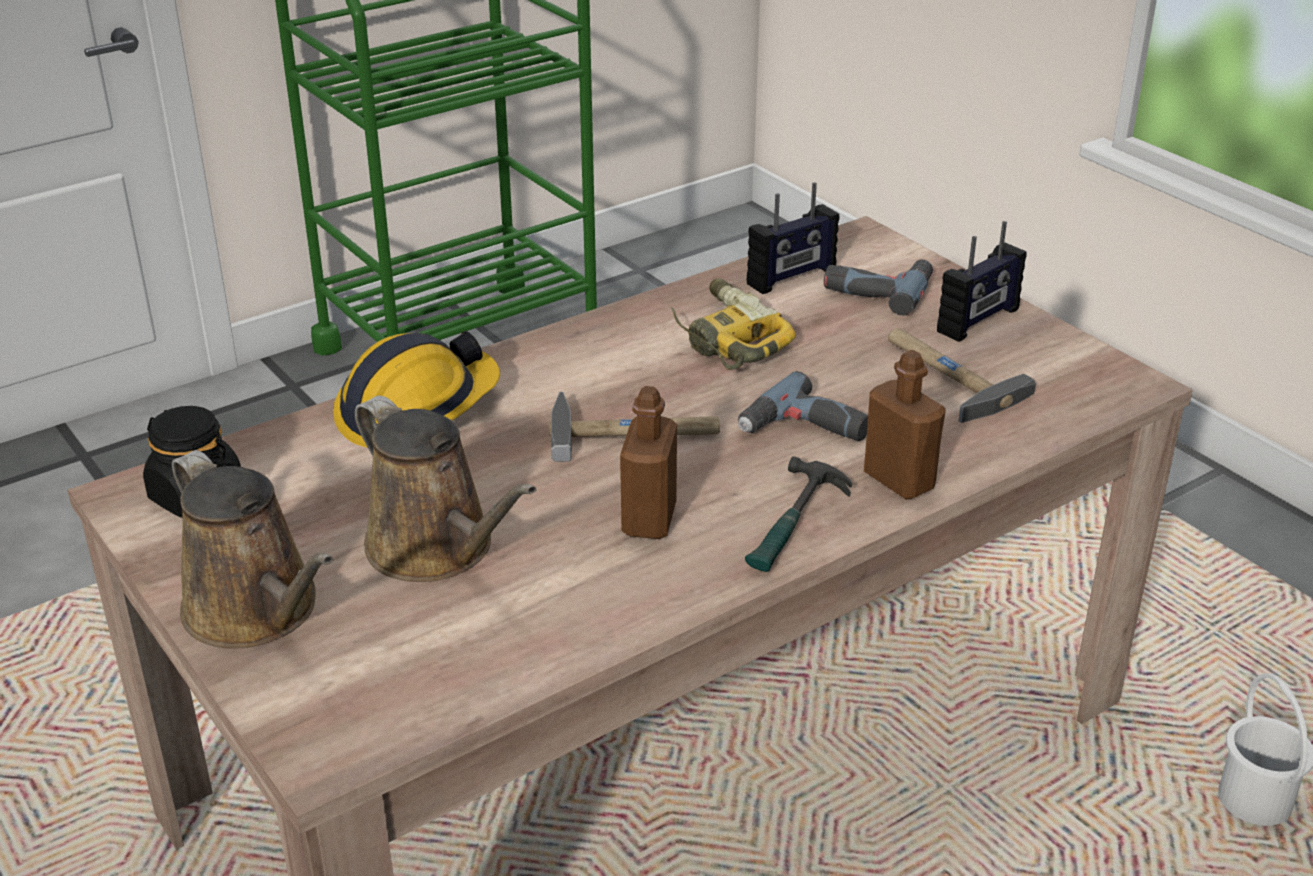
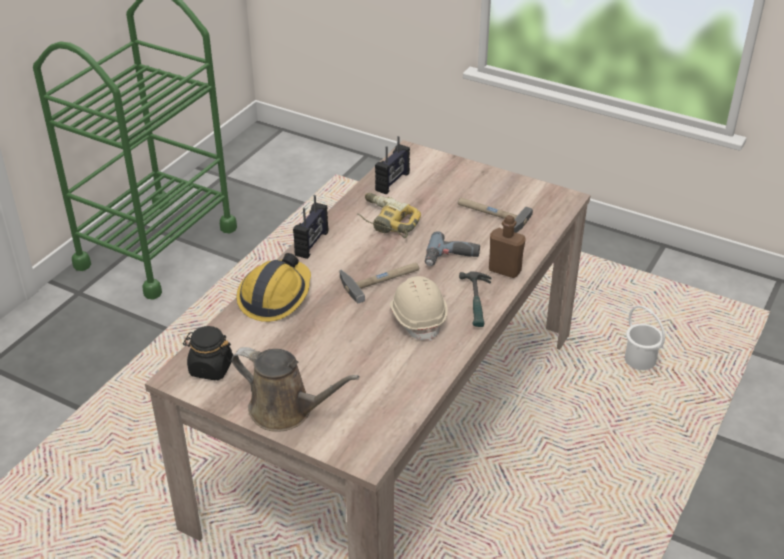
camera: 25 degrees left, 5 degrees up
(437, 549) = (340, 358): brown watering can -> none
(649, 519) = (418, 318): brown bottle -> beige hard hat
(878, 289) = (434, 178): power drill -> none
(979, 321) = (487, 184): radio -> radio (312, 244)

